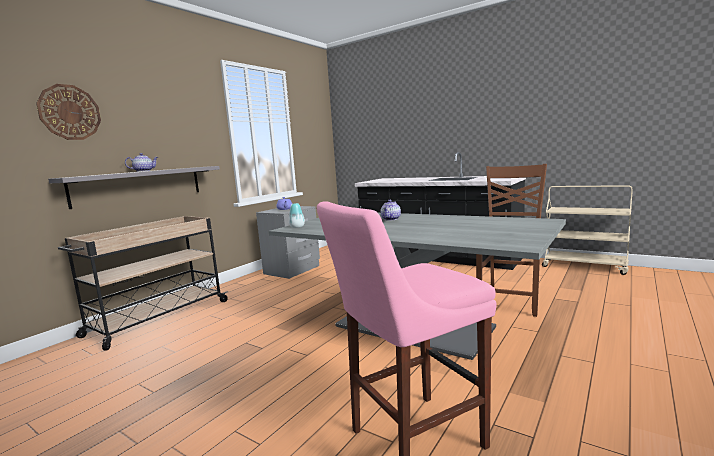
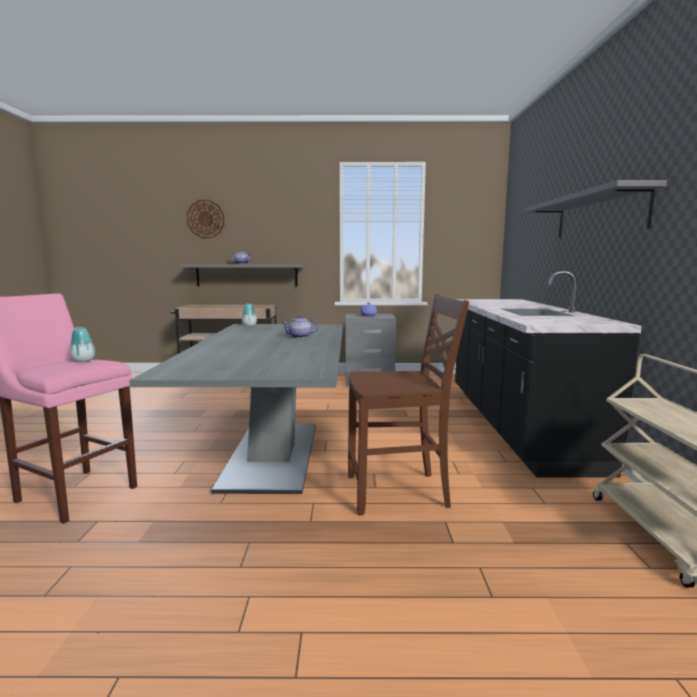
camera: 55 degrees right, 0 degrees up
(408, 272) = (83, 360): none -> vase
(467, 118) = (598, 215): none -> grey shelf

